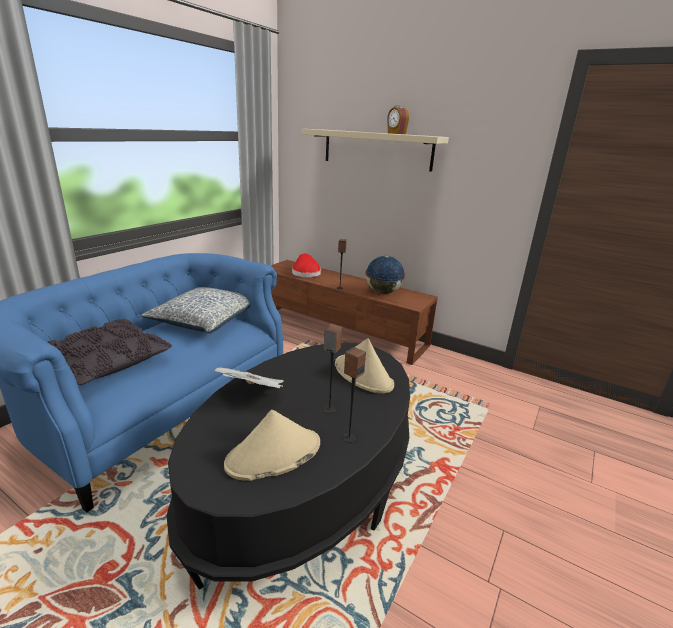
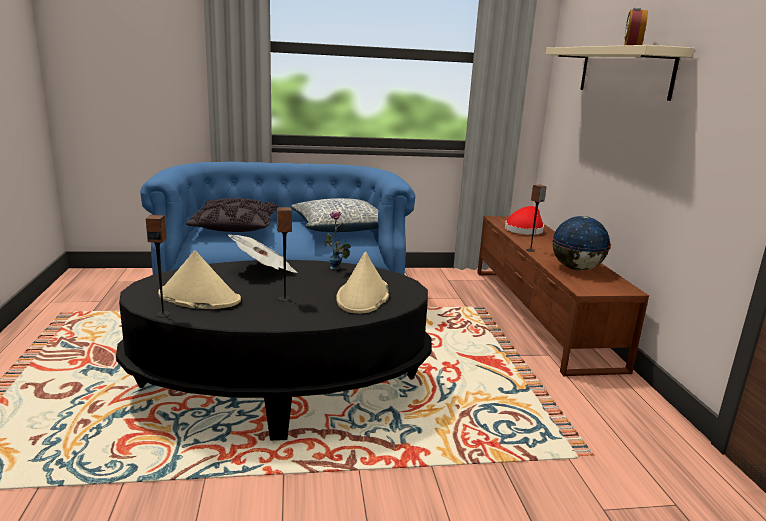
camera: 50 degrees right, 5 degrees down
(299, 362) = (337, 270): none -> vase
(349, 438) = (256, 315): speaker -> speaker (163, 314)

